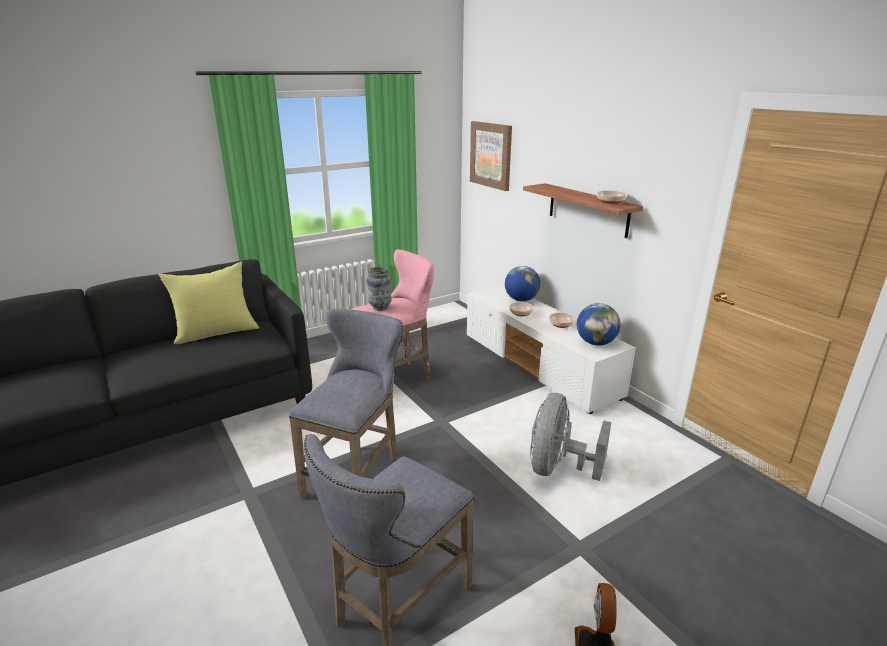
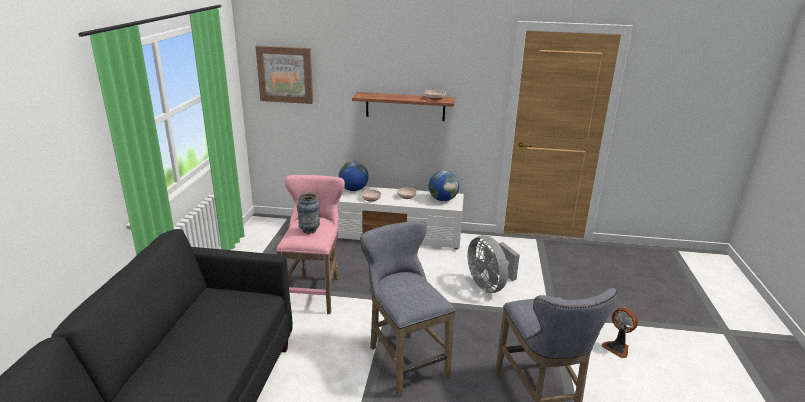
camera: 50 degrees left, 0 degrees up
(216, 332) = (194, 317): yellow pillow -> none

